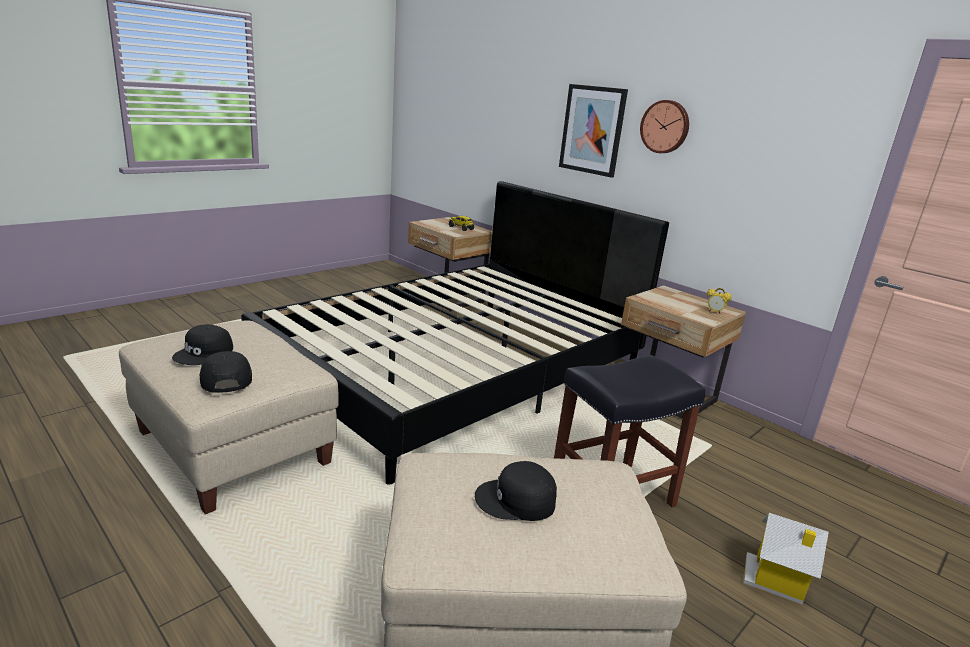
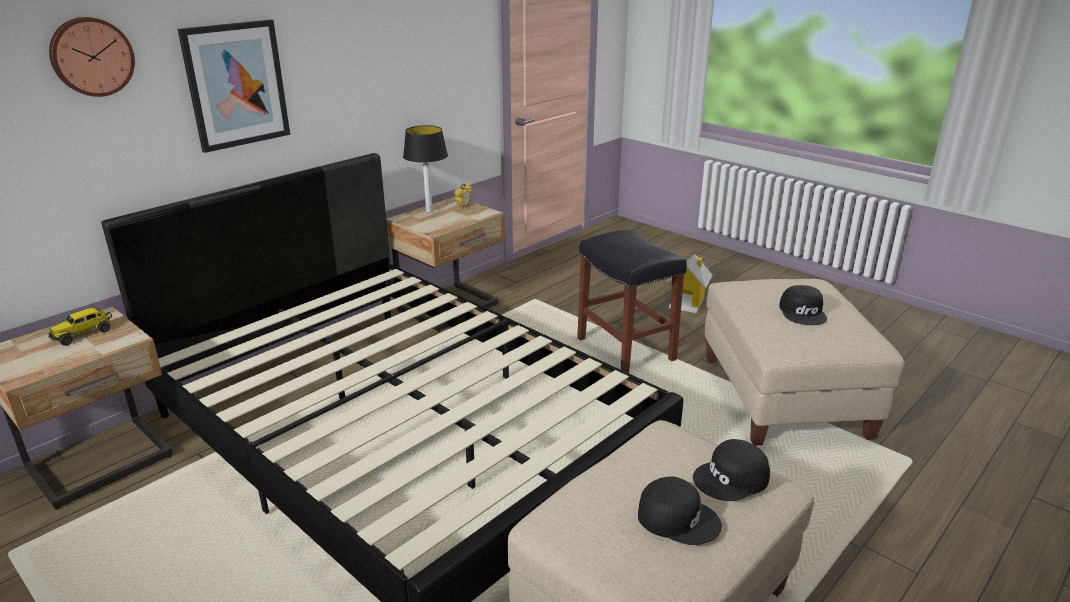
camera: 90 degrees left, 5 degrees up
(665, 127) = (331, 53): wall clock -> wall clock (91, 56)
(693, 299) = (429, 211): none -> table lamp

